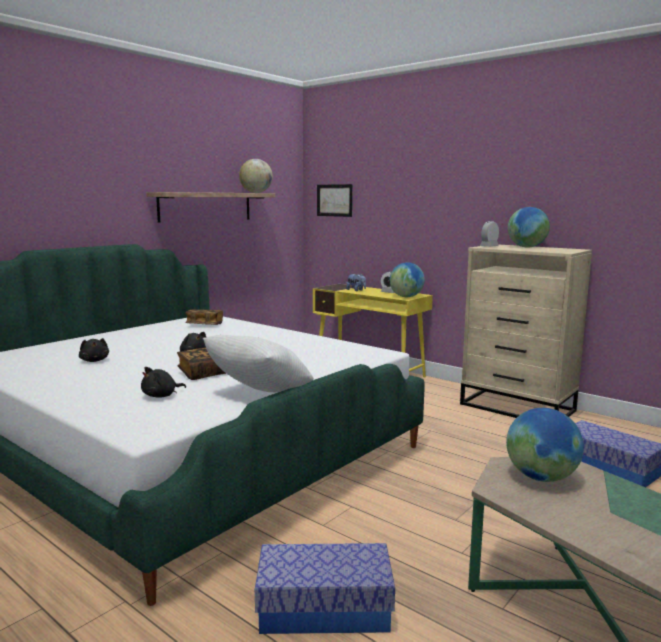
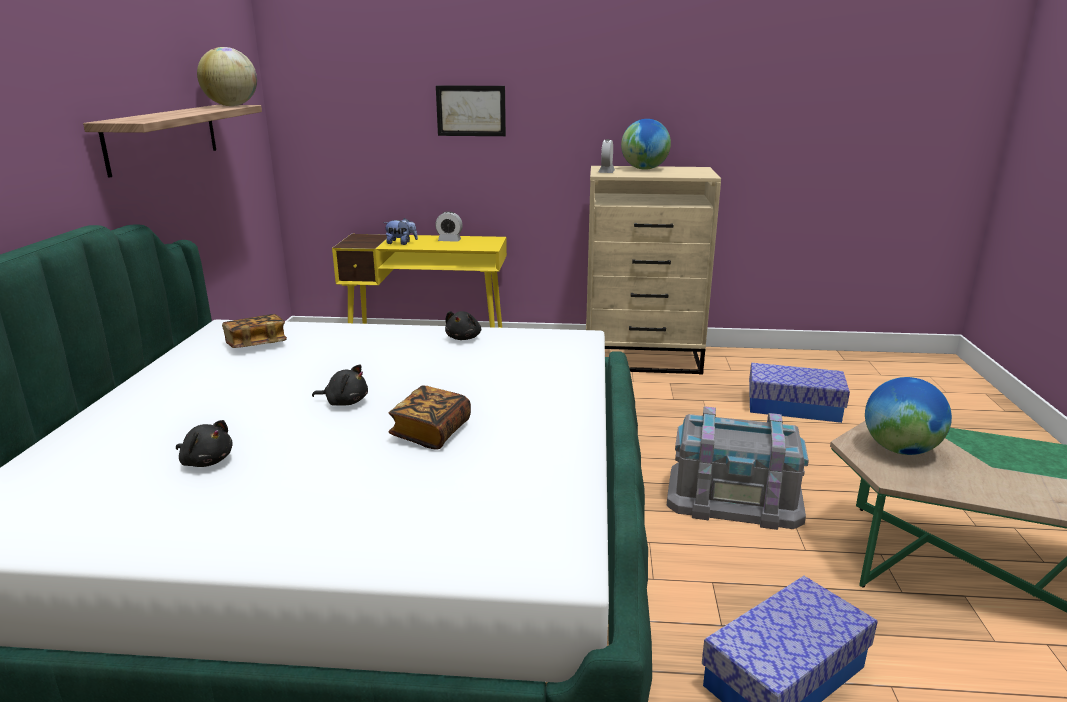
camera: 35 degrees left, 10 degrees up
(161, 396) = (449, 491): black plush toy -> black plush toy (464, 338)
(259, 394) = (565, 443): white pillow -> none
(334, 200) = (328, 108): picture -> picture (471, 111)
(406, 297) = (485, 245): globe -> none
(456, 504) = (734, 497): none -> grey storage box

